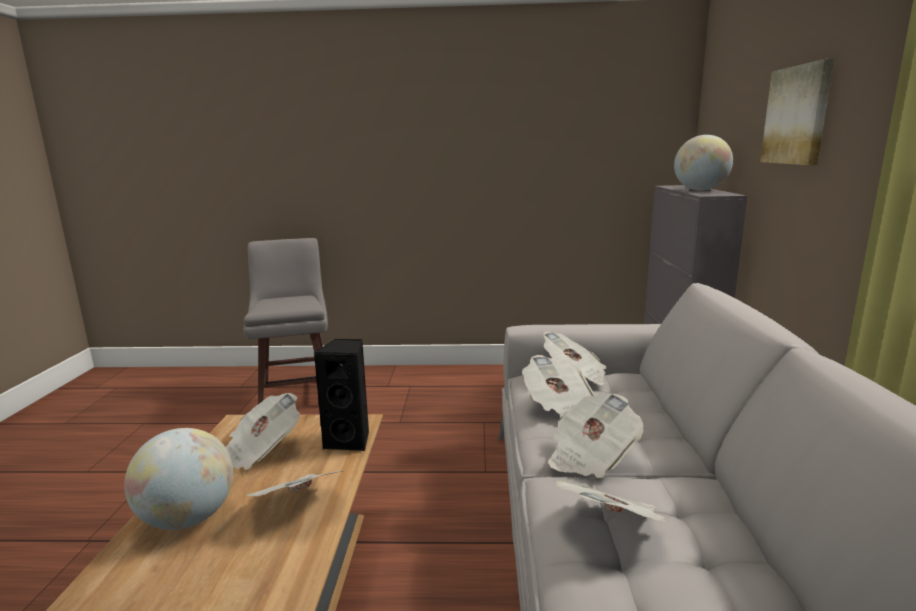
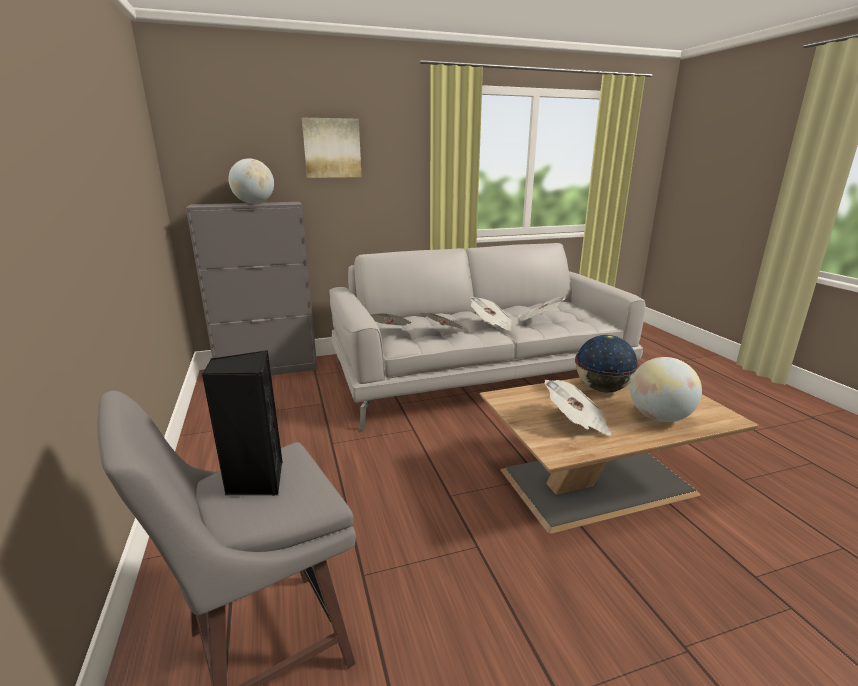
camera: 110 degrees left, 5 degrees up
(299, 504) = (602, 389): newspaper -> globe
(350, 440) = (526, 393): black speaker -> black speaker (255, 480)

